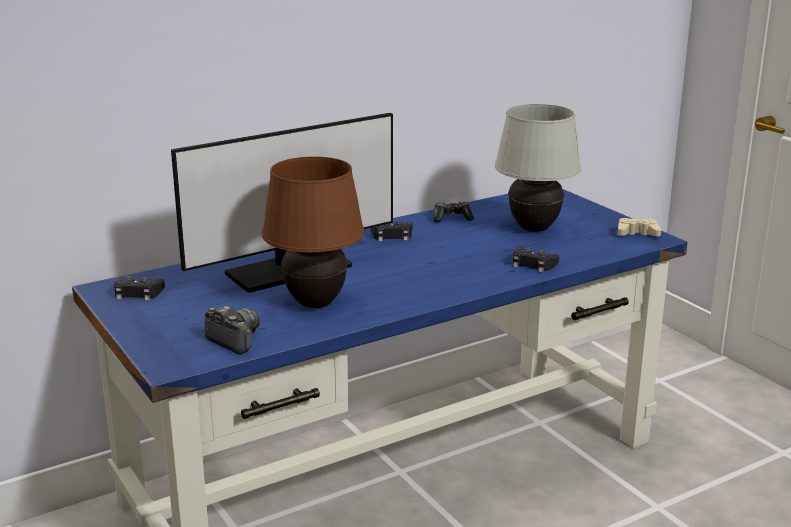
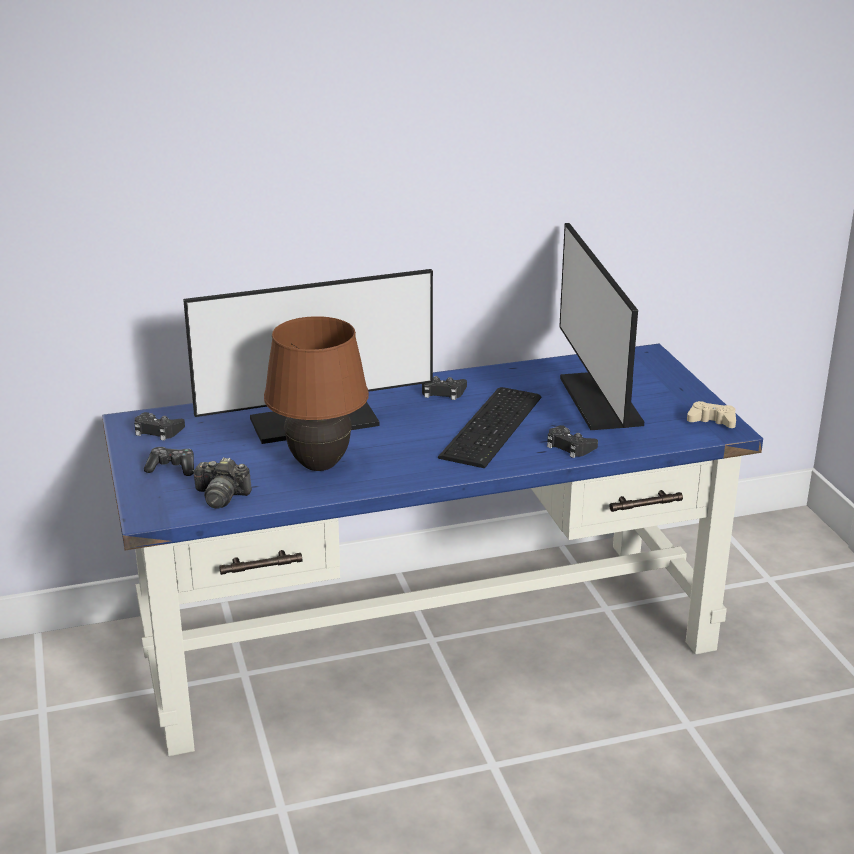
camera: 15 degrees right, 5 degrees up
(235, 340) = (221, 496): camera -> camera turned 135 degrees clockwise
(452, 218) = (519, 377): game controller -> game controller (172, 468)
(457, 256) = (495, 426): none -> keyboard
(534, 229) = (600, 401): white table lamp -> monitor

